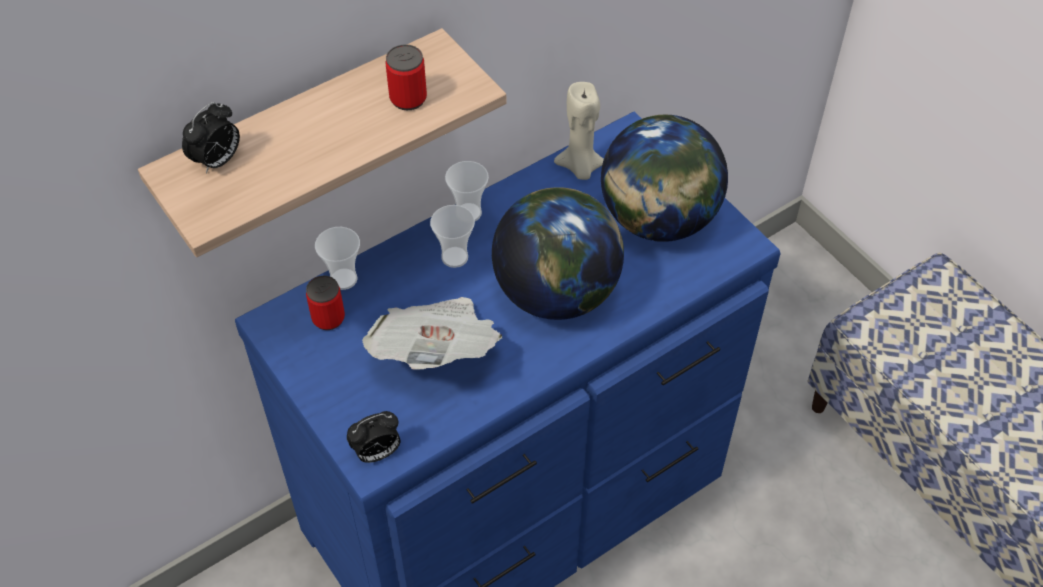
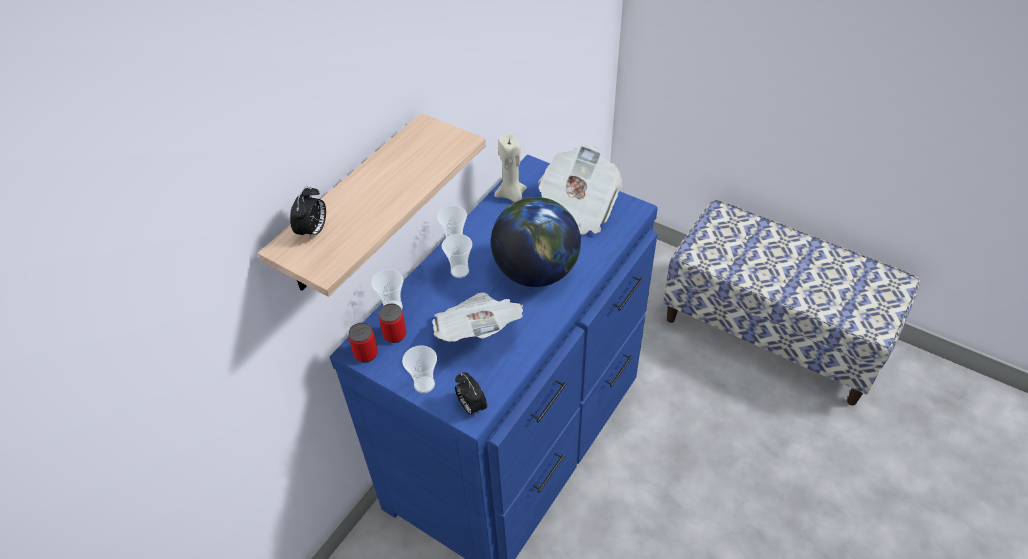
camera: 20 degrees left, 5 degrees down
(332, 401) = (424, 384): none -> cup
(377, 453) = (471, 406): alarm clock -> alarm clock turned 105 degrees clockwise
(408, 98) = (423, 158): can -> can (366, 353)
(658, 219) = (575, 210): globe -> newspaper

